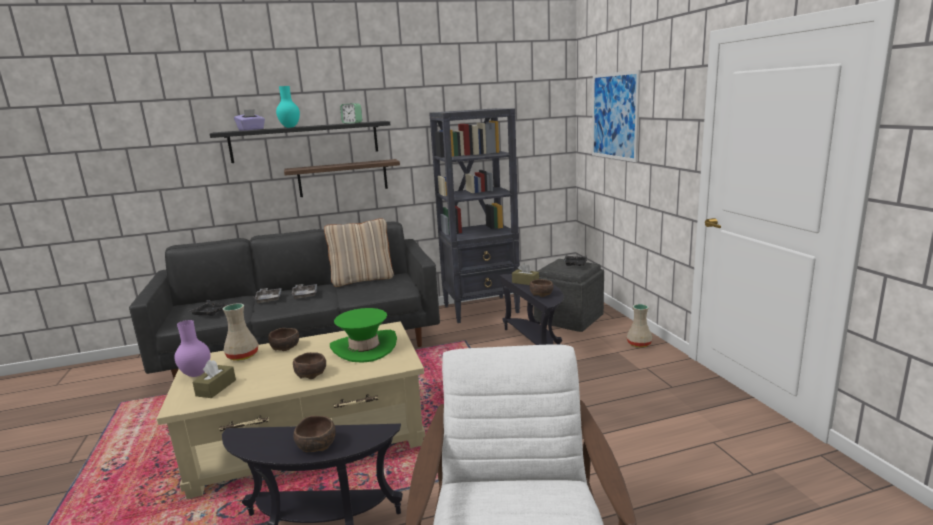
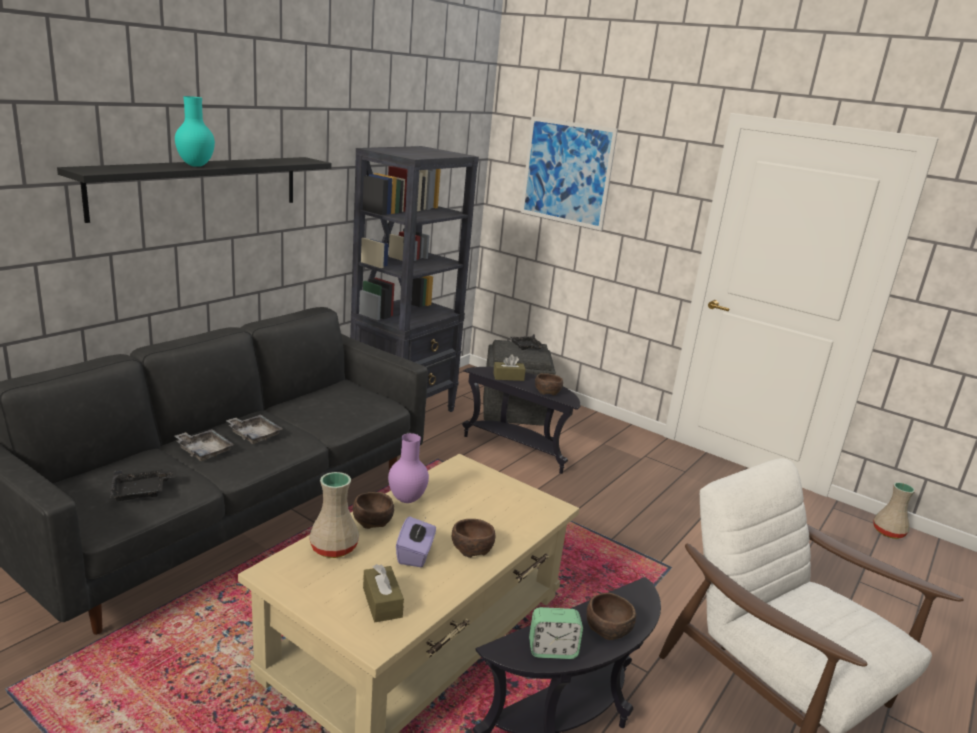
camera: 40 degrees left, 5 degrees up
(196, 374) = (314, 593): purple vase -> purple vase (406, 500)
(251, 129) = (134, 167): purple tissue box -> purple tissue box (415, 554)
(343, 178) = (245, 243): shelf -> none
(352, 123) = (275, 161): alarm clock -> alarm clock (552, 650)
(362, 280) = (302, 398): beige pillow -> none
(364, 348) = (477, 498): green hat -> none
(639, 344) = (612, 430): beige vase -> beige vase (889, 532)

